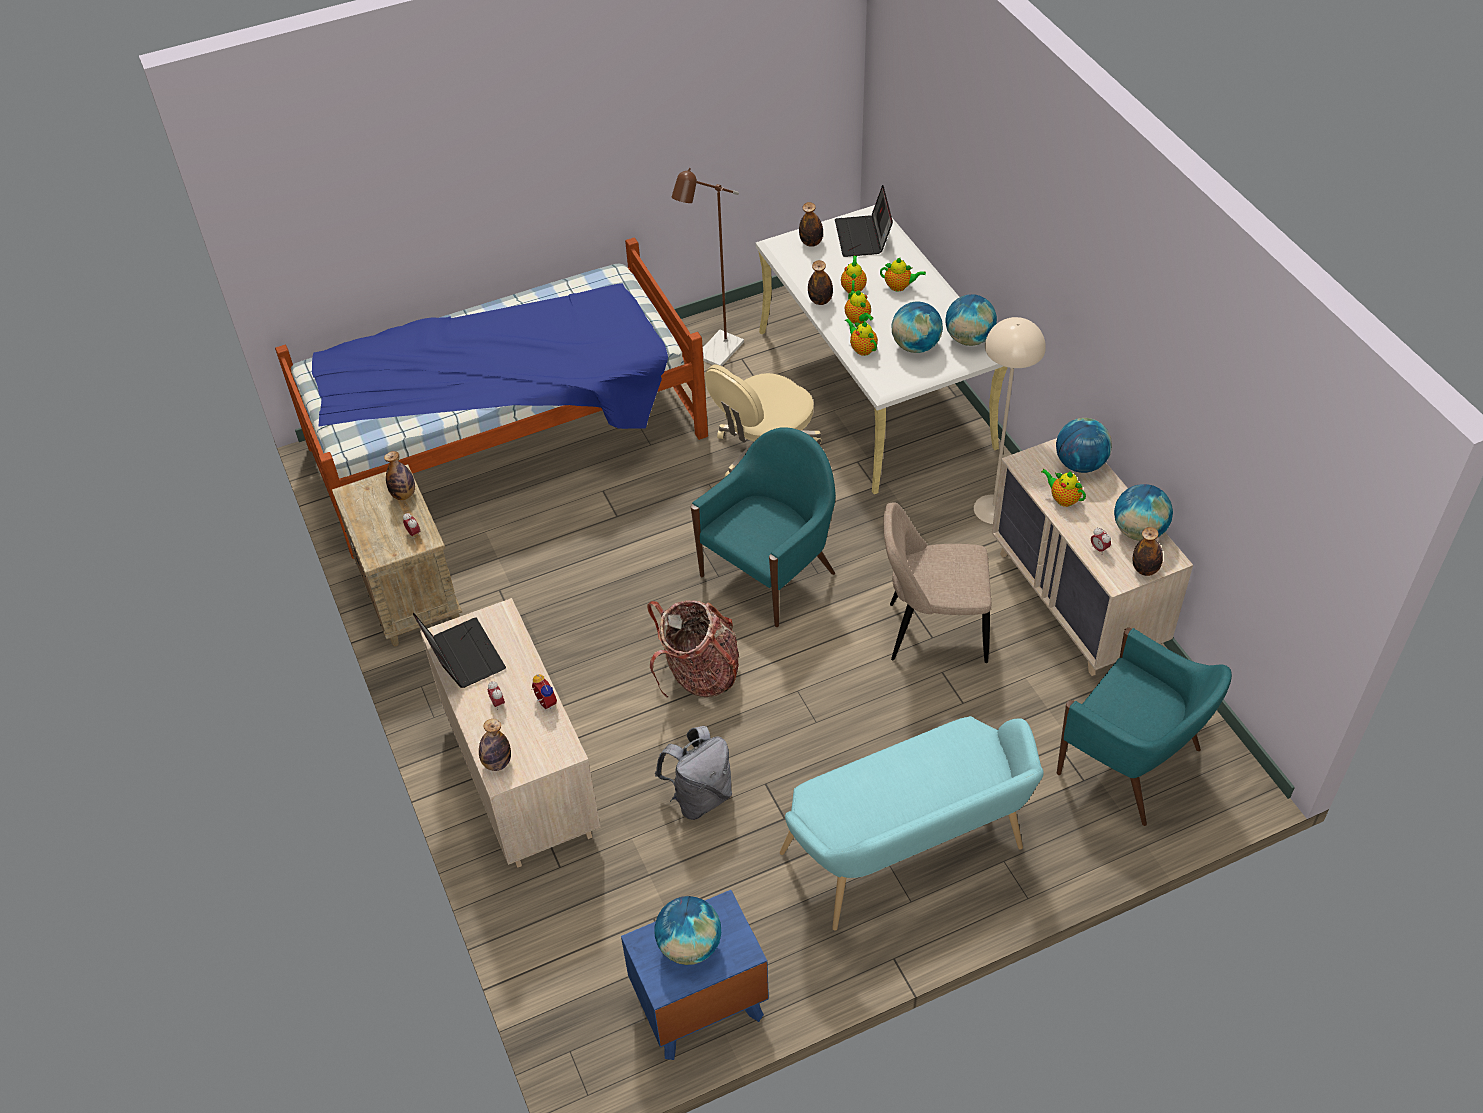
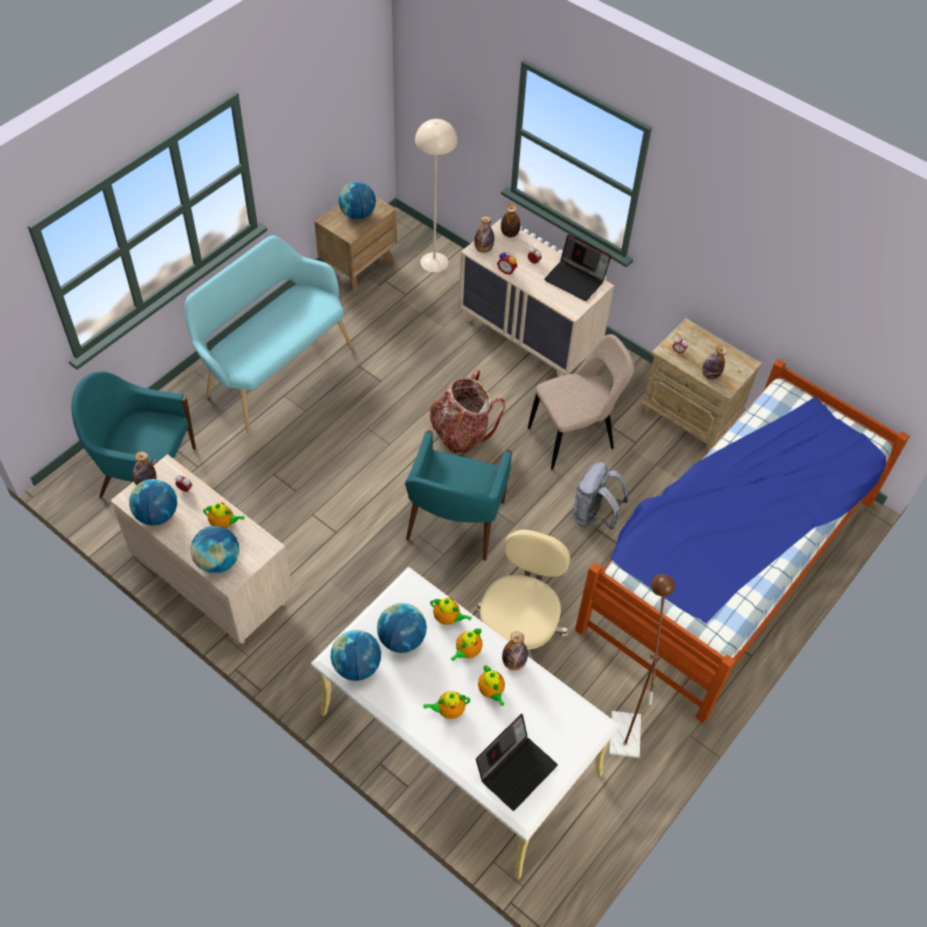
camera: 150 degrees right, 5 degrees up
(699, 796) = (416, 361): grey backpack -> grey backpack (594, 515)
(699, 1006) = (358, 266): blue nightstand -> brown nightstand
(811, 242) = (563, 740): bottle -> bottle (483, 249)
(858, 320) = (467, 651): teapot -> teapot turned 90 degrees counterclockwise
(863, 237) = (516, 769): laptop -> laptop turned 75 degrees clockwise
(931, 632) = (314, 518): beige chair -> beige chair (574, 437)
(994, 509) = (303, 646): beige floor lamp -> beige floor lamp (434, 262)

